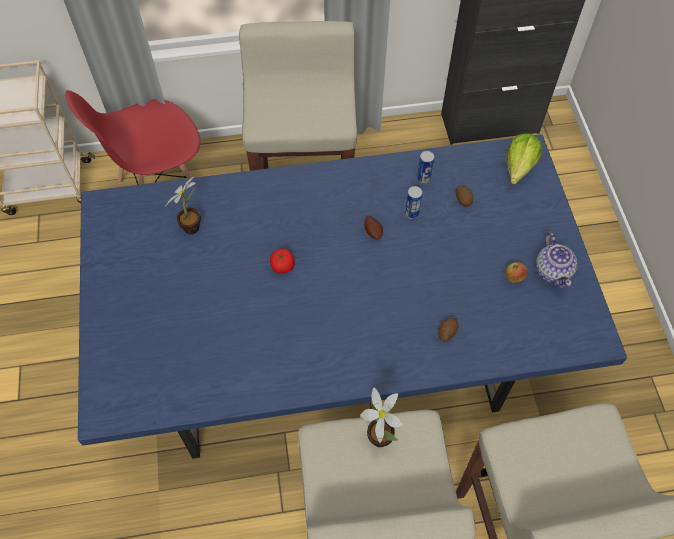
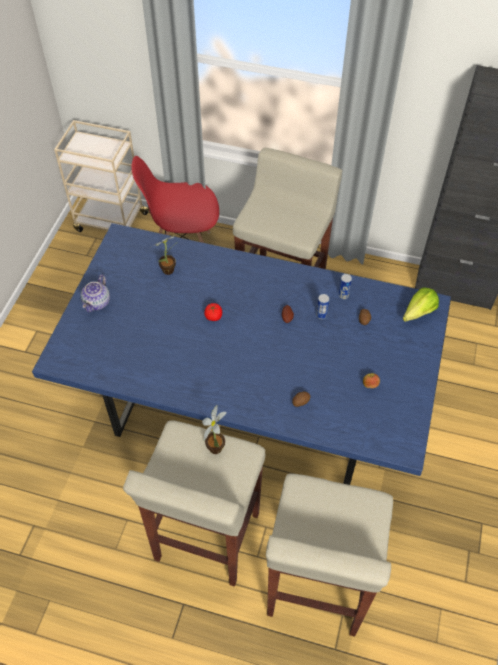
camera: 25 degrees right, 5 degrees down
(553, 271) = (401, 391): teapot -> teapot (97, 302)

